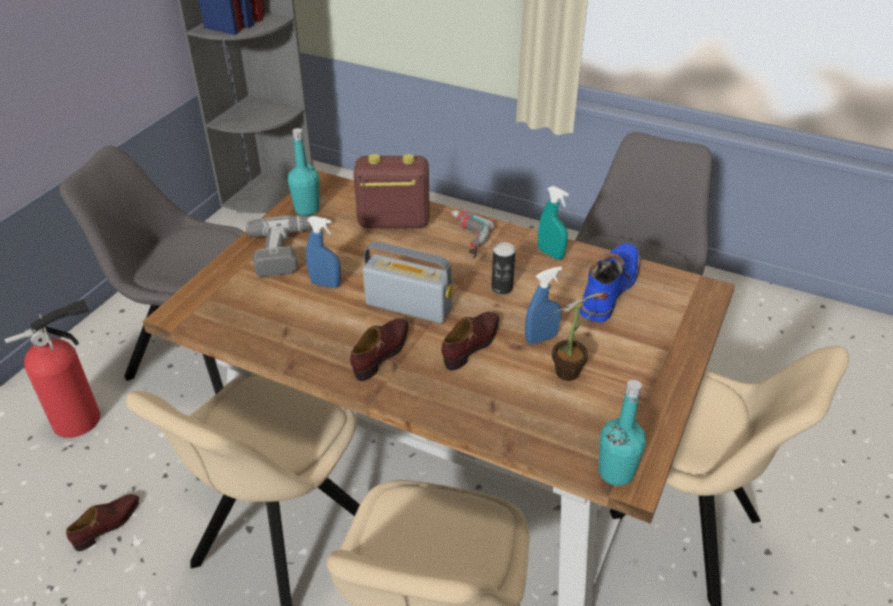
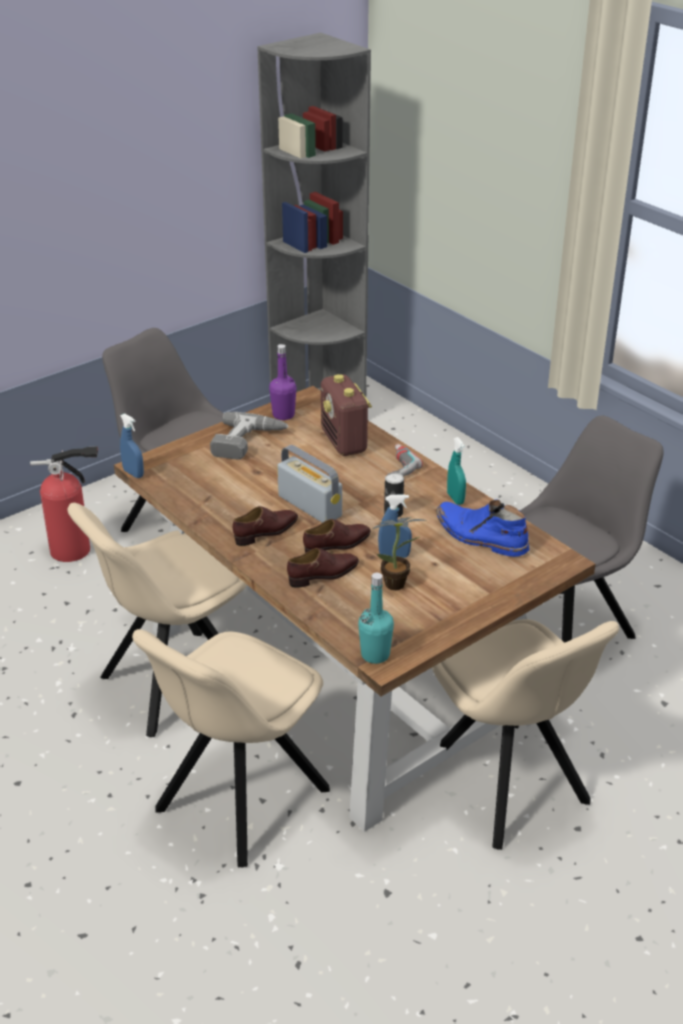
camera: 25 degrees right, 5 degrees down
(108, 525) = (57, 630): brown shoe -> brown shoe (323, 575)
(307, 209) = (283, 415): turquoise bottle -> purple bottle
(325, 284) = (259, 474): blue spray bottle -> blue spray bottle (133, 473)
(393, 222) = (344, 442): radio -> radio turned 135 degrees counterclockwise
(608, 289) = (480, 537): blue boot -> blue boot turned 105 degrees counterclockwise

